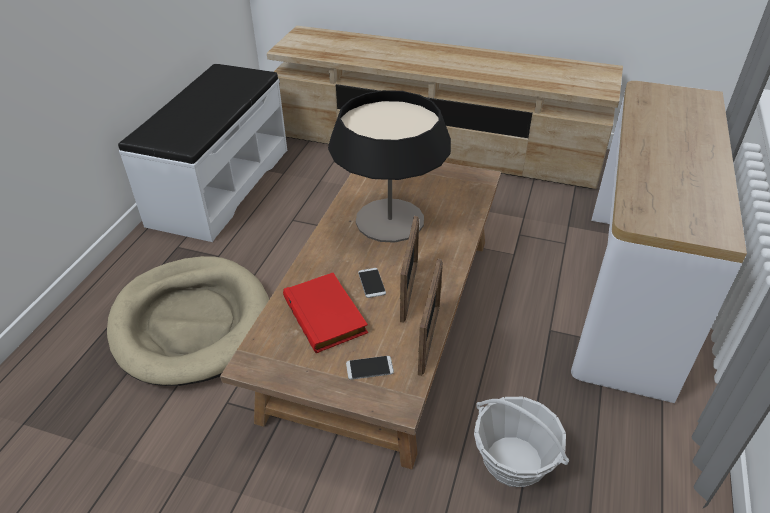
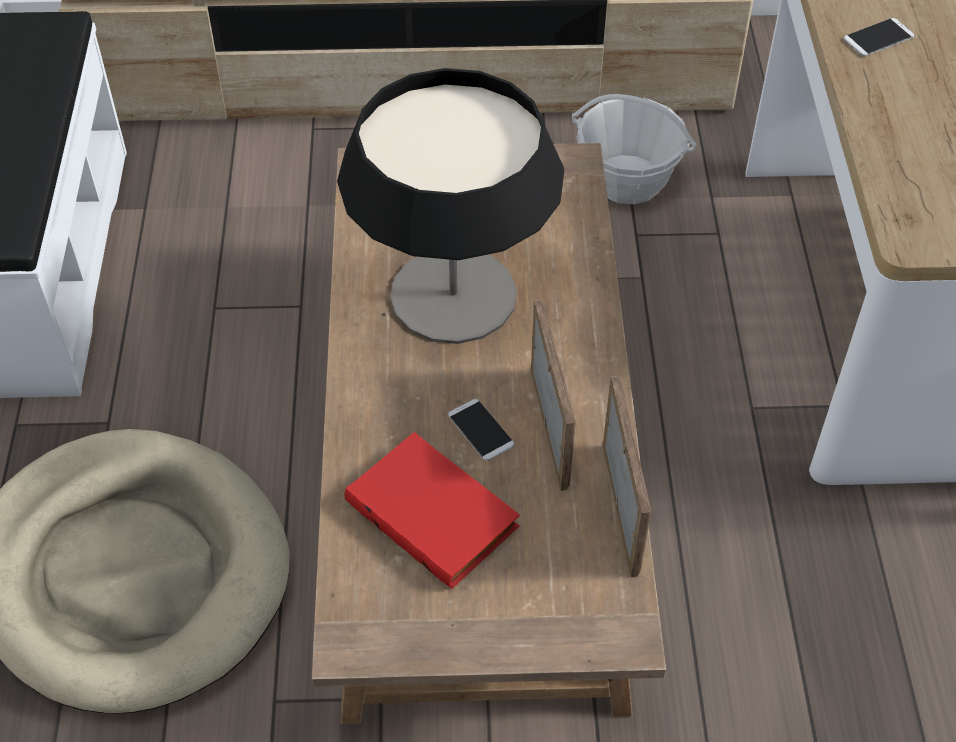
camera: 20 degrees left, 10 degrees up
(369, 368) = (551, 588): phone -> phone (878, 38)
(513, 461) = (777, 651): basket -> basket (627, 179)

